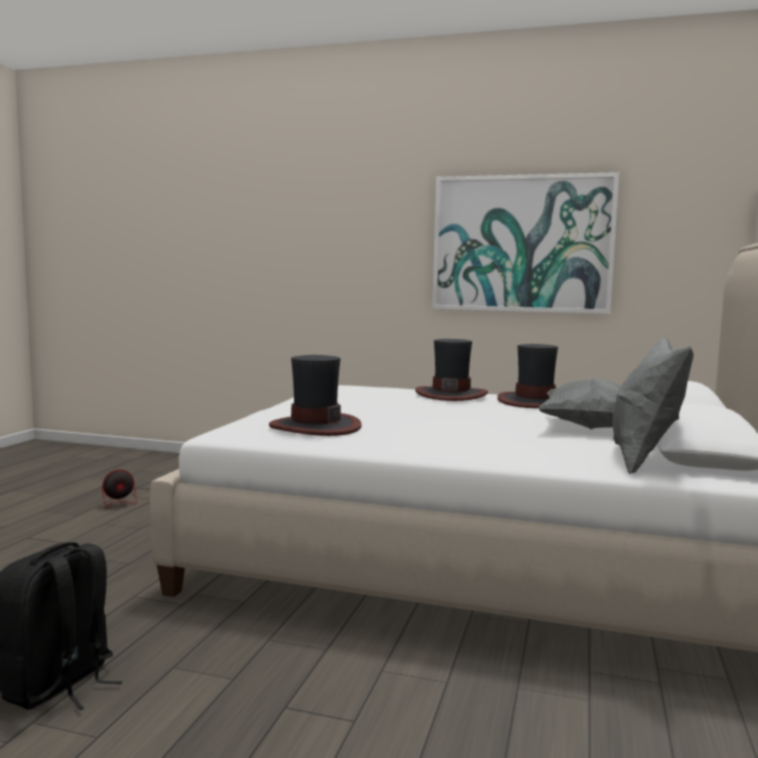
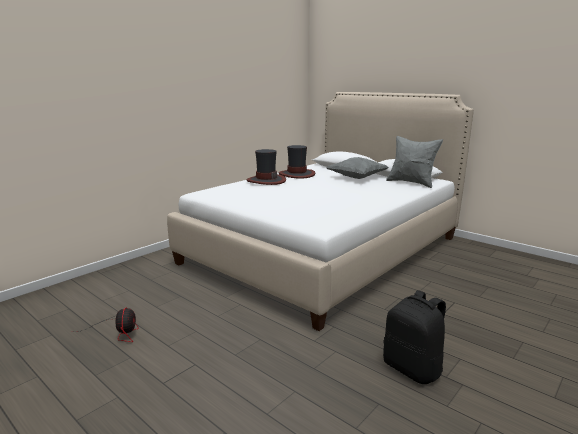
camera: 65 degrees left, 10 degrees up
(315, 427) = (323, 210): hat -> none
(522, 244) = (235, 90): picture -> none

